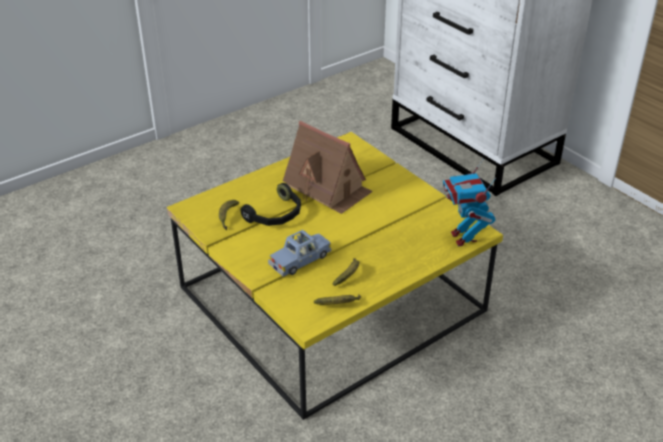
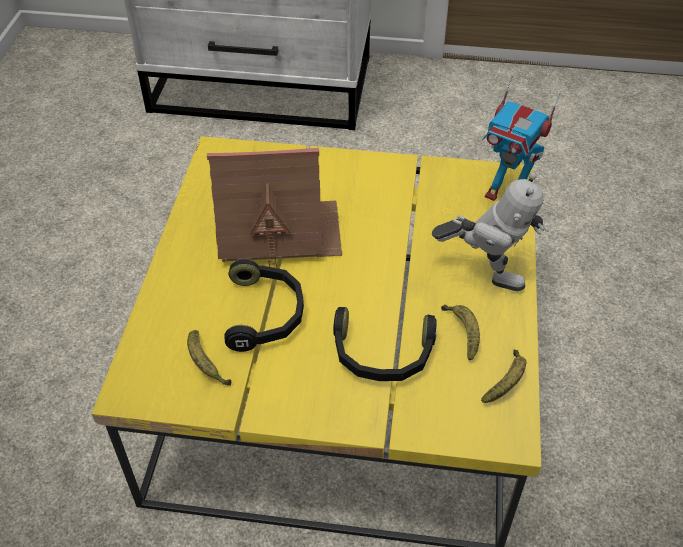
camera: 45 degrees left, 10 degrees up
(300, 260) = (382, 355): blue toy car -> black headphones
(398, 261) = (485, 272): none -> toy robot

